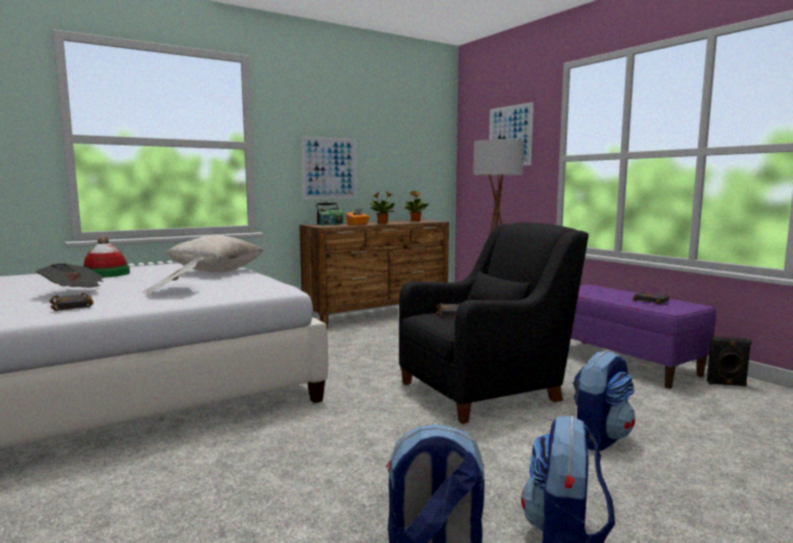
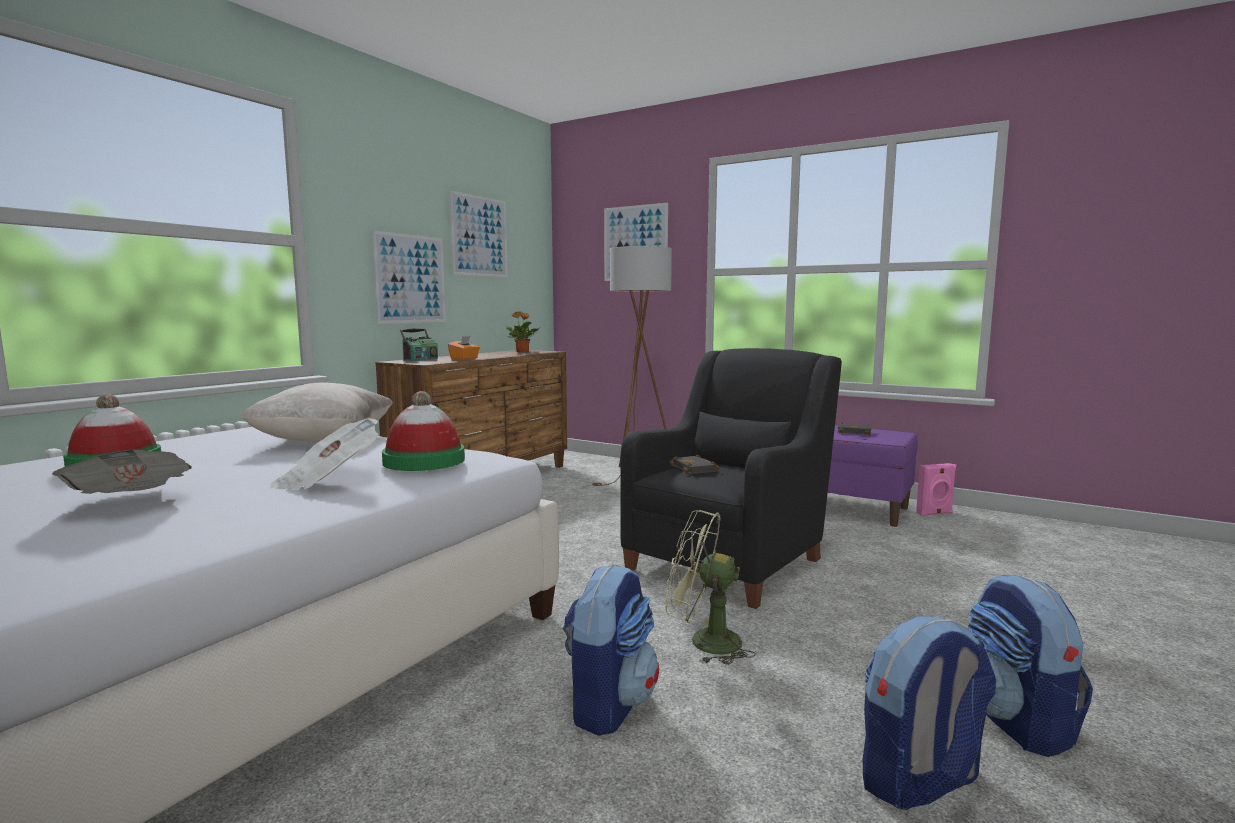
camera: 25 degrees left, 0 degrees up
(73, 306) = (186, 528): black book -> none
(236, 286) = (424, 461): none -> hat
(382, 223) = (490, 356): potted plant -> none
(388, 136) = (479, 236): none -> picture
(398, 436) = (704, 642): none -> green fan
(599, 438) = (905, 595): backpack -> backpack (608, 704)
(726, 384) = (935, 513): black speaker -> pink speaker

